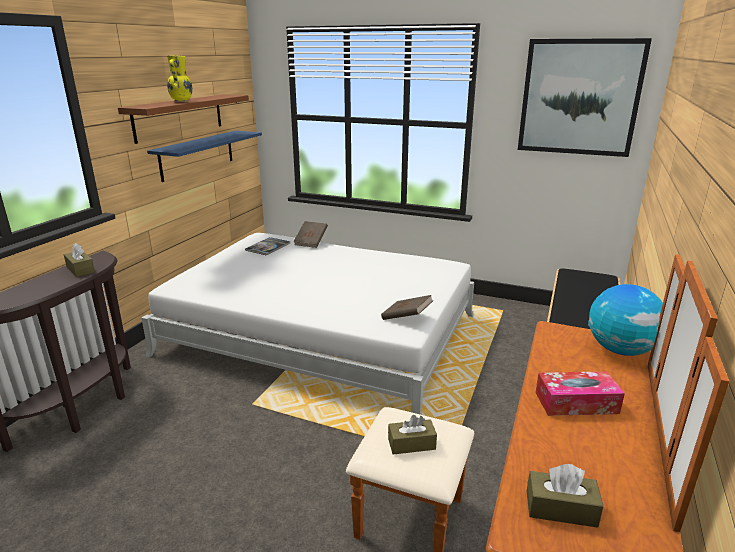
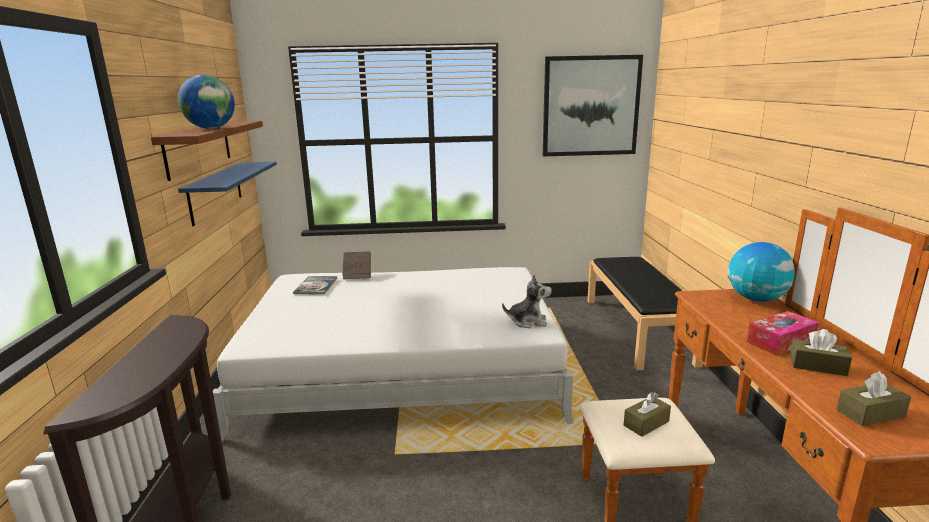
camera: 25 degrees left, 5 degrees down
(80, 270) = (173, 339): brown tissue box -> brown tissue box (817, 366)
(182, 101) = (211, 128): yellow vase -> globe
(406, 318) = (528, 321): brown book -> plush toy

